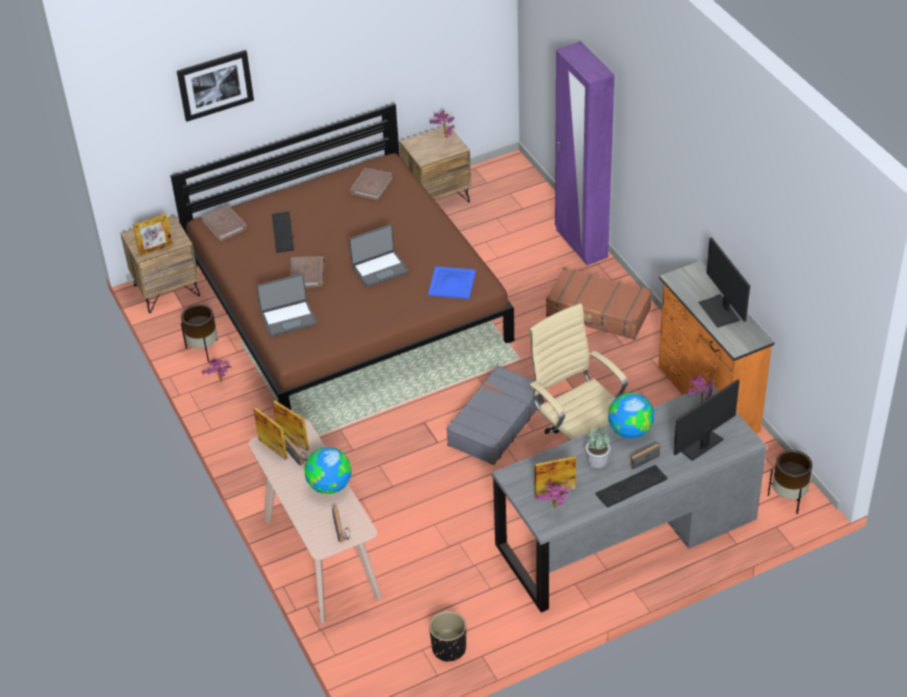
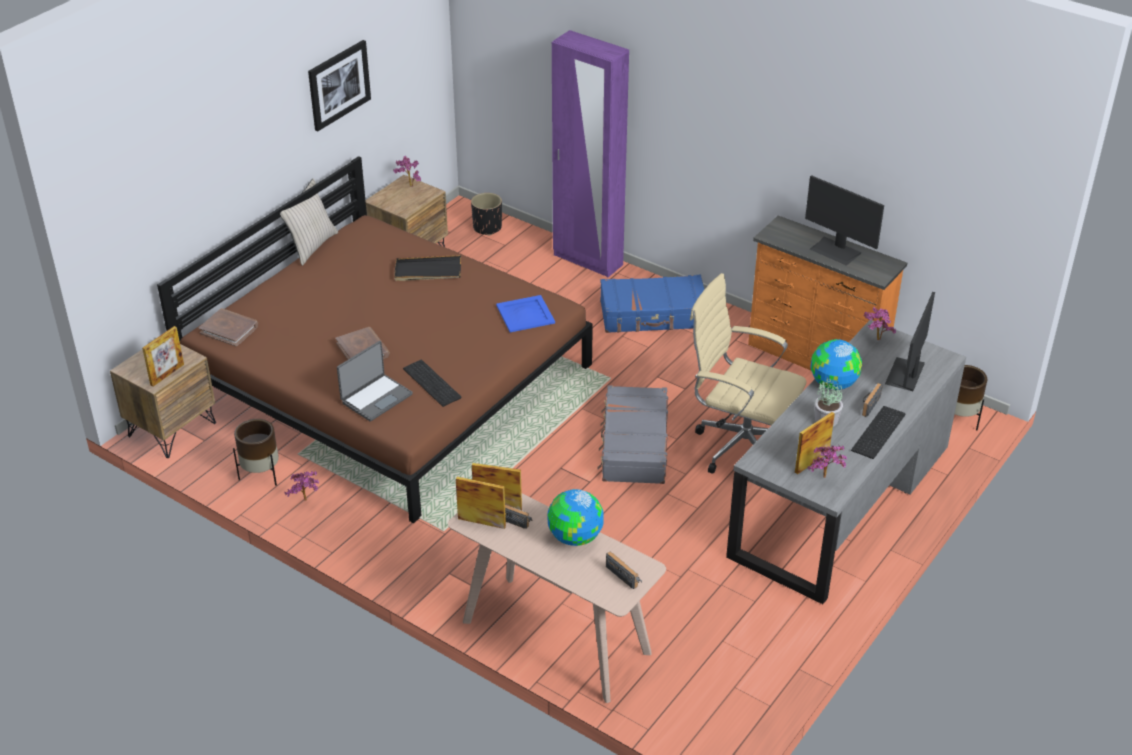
camera: 30 degrees left, 5 degrees down
(215, 84) = (191, 161): picture -> picture (338, 84)
(284, 232) = (304, 318): keyboard -> keyboard (433, 383)
(332, 170) = (311, 246): none -> beige pillow
(371, 185) = (366, 249): brown book -> none
(379, 269) = (438, 323): laptop -> none
(404, 220) = (427, 271): none -> black tray
(449, 648) = (760, 675): black planter -> black planter (487, 227)
(598, 313) = (653, 315): brown suitcase -> blue suitcase

